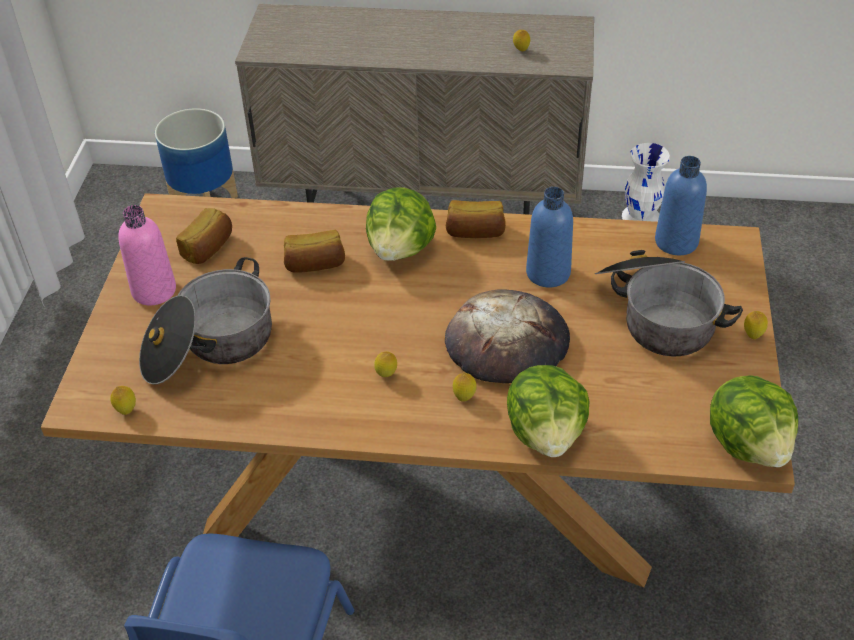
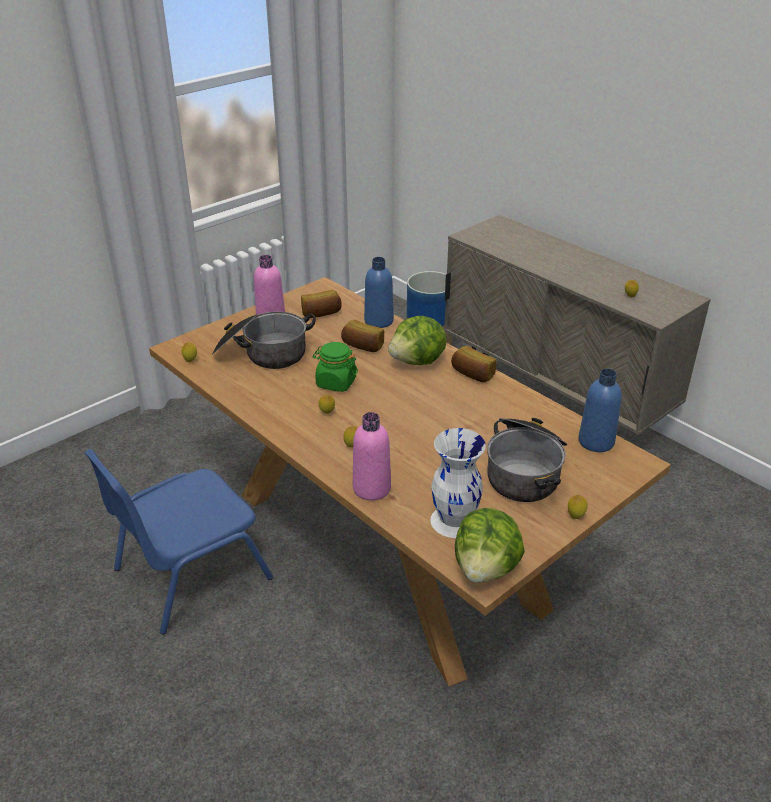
camera: 40 degrees right, 10 degrees down
(346, 330) = (335, 383): none -> green jar
(508, 343) = (413, 435): bread -> none
(546, 433) = (371, 488): lettuce -> pink bottle
(548, 273) = (487, 415): blue bottle -> blue bottle (379, 321)
(641, 216) = (707, 481): white vase -> white vase (455, 521)

